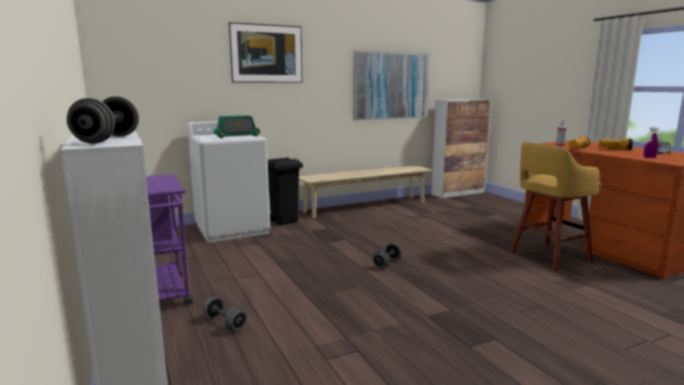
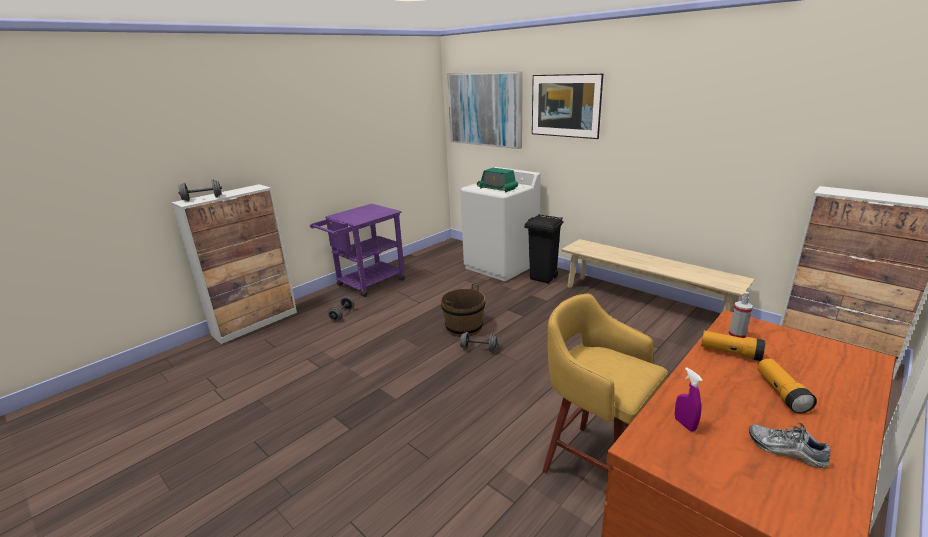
camera: 70 degrees right, 10 degrees up
(341, 262) = (464, 327): none -> brown bucket
(390, 86) = (729, 153): picture -> picture (485, 109)

